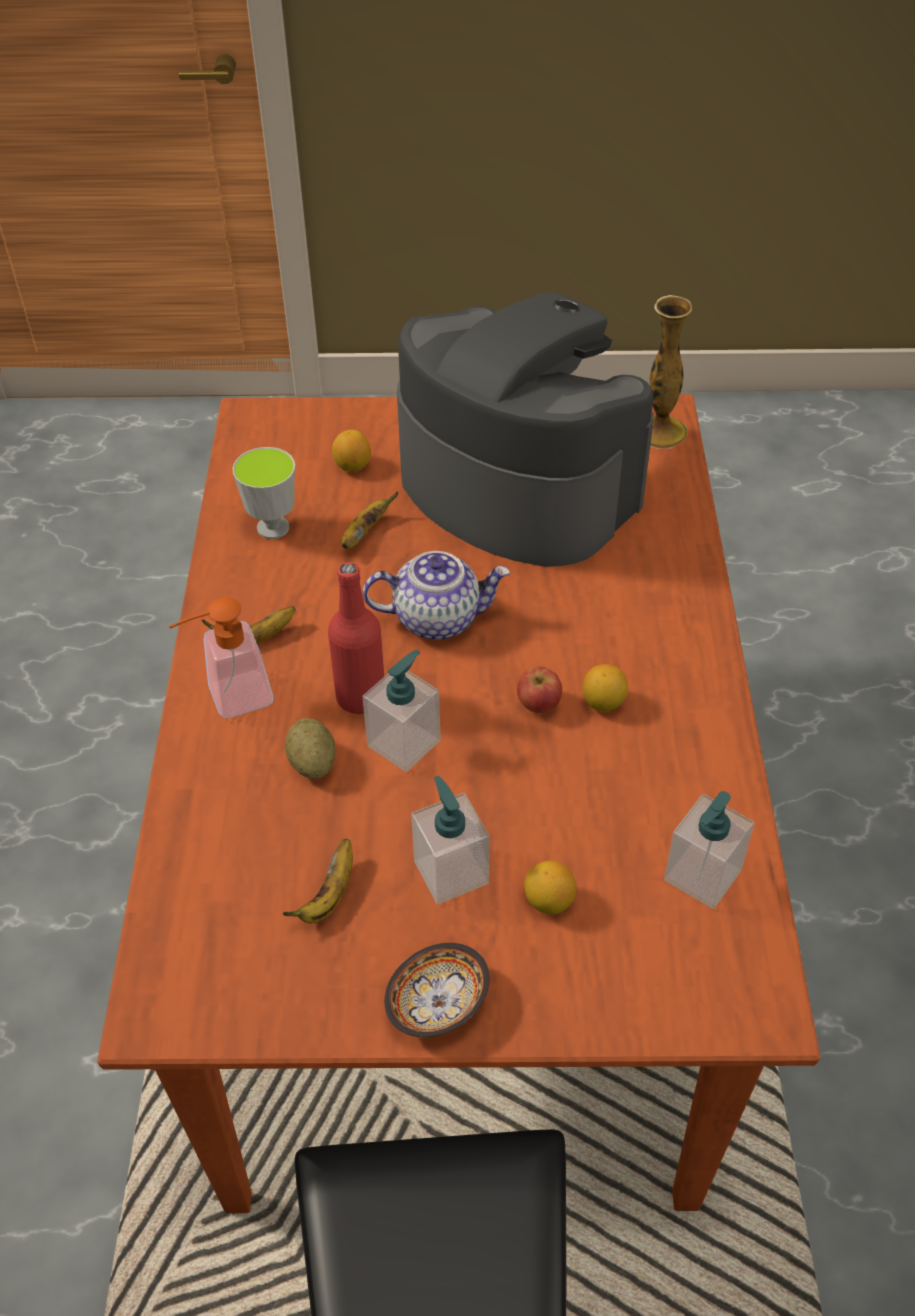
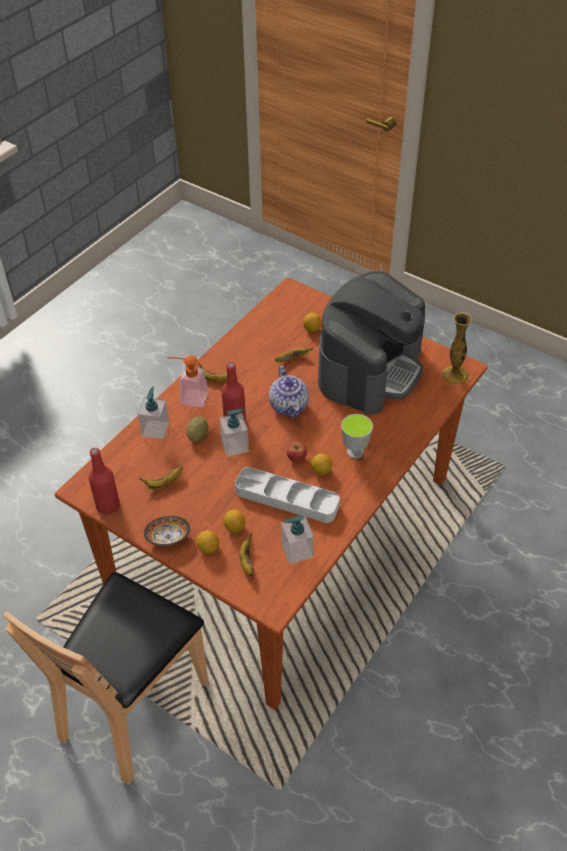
camera: 35 degrees right, 0 degrees up
(249, 1014) = (108, 506): none -> red bottle
(273, 528) = (259, 340): cup -> cup (355, 452)
(438, 617) = (289, 406): teapot -> teapot turned 45 degrees clockwise
(450, 872) = (211, 499): soap dispenser -> soap dispenser (155, 429)
(517, 486) = (370, 369): coffee machine -> coffee machine turned 45 degrees clockwise
(537, 974) = (208, 548): none -> lemon
(591, 788) = (287, 498): none -> grey tray
(633, 954) = (247, 561): none -> banana

